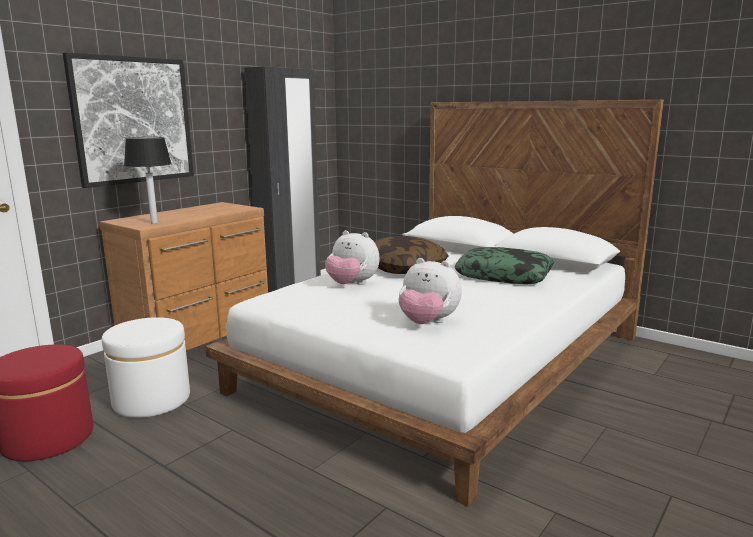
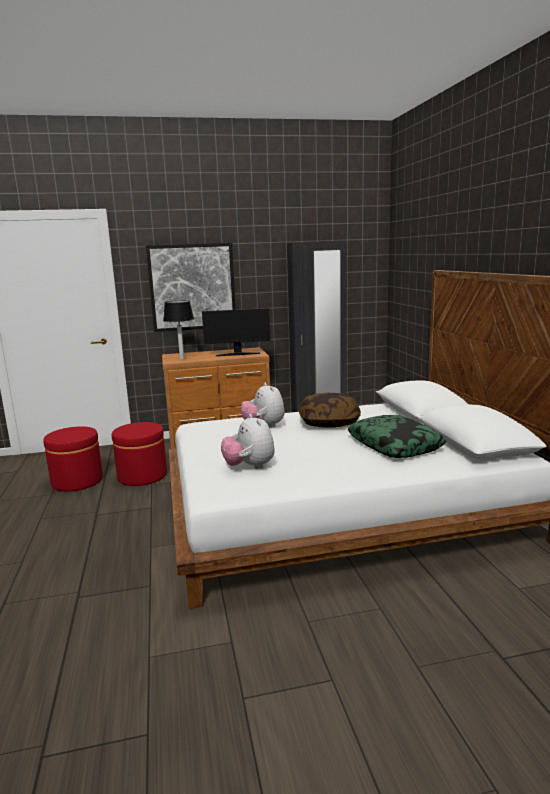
camera: 40 degrees right, 0 degrees up
(151, 400) = (142, 476): white ottoman -> red ottoman
(219, 210) = (238, 354): none -> monitor

